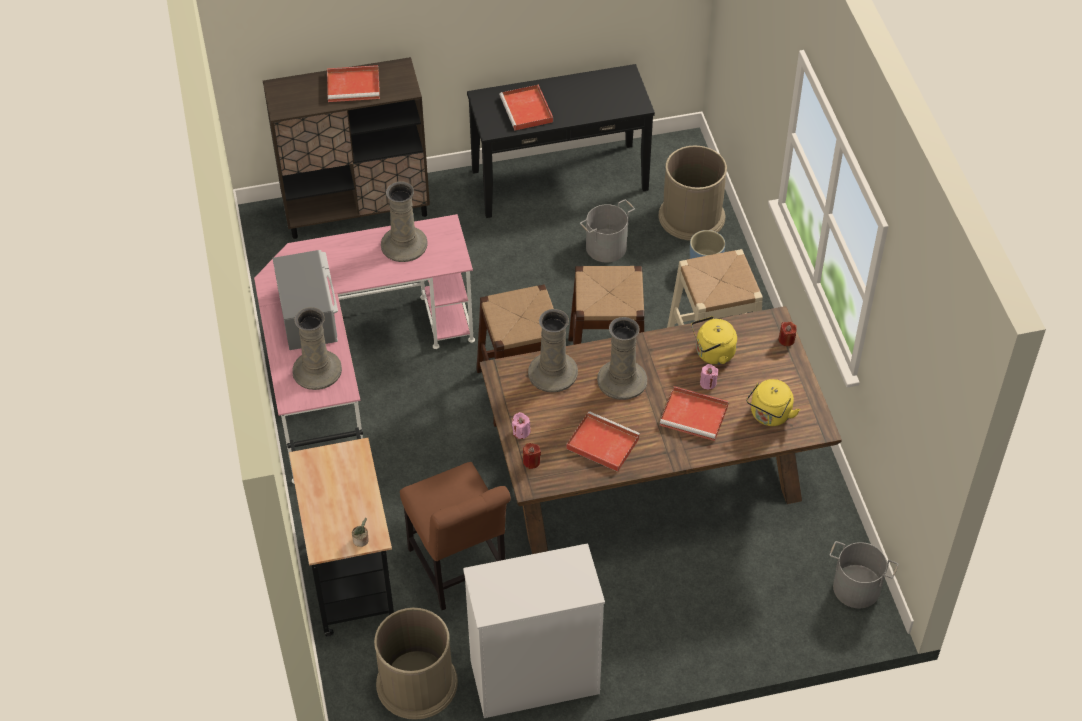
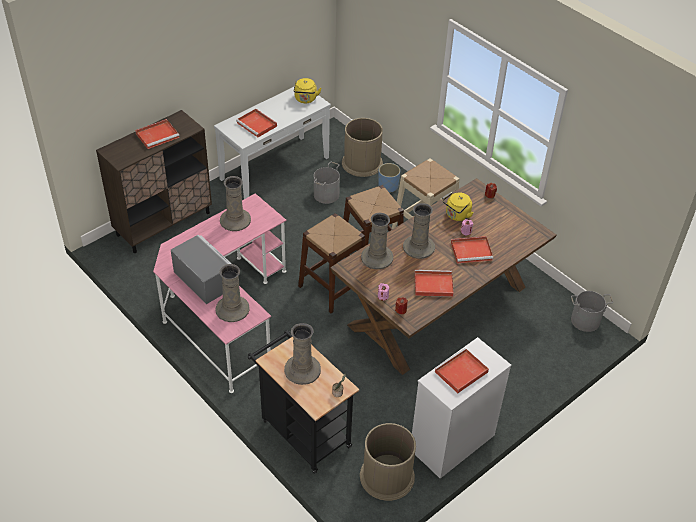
camera: 30 degrees left, 5 degrees down
(337, 491) = (302, 370): none -> beige vase
(460, 570) = (367, 401): brown chair -> none
(527, 582) = (460, 372): none -> red tray
(559, 179) = (274, 168): black console table -> white console table
(769, 416) = (511, 236): yellow kettle -> yellow kettle (305, 99)

